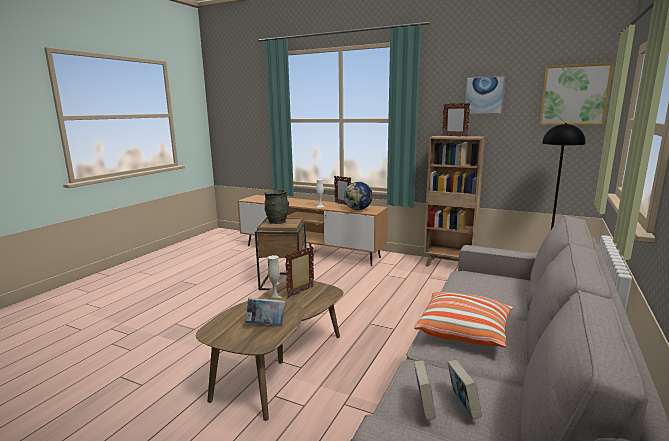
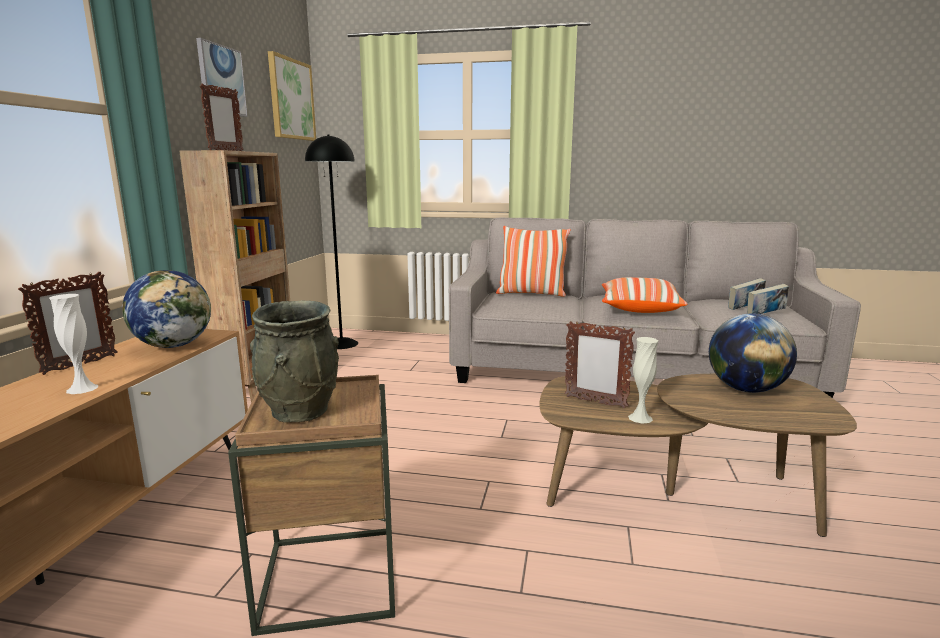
camera: 105 degrees left, 0 degrees up
(266, 324) = (746, 389): book -> globe
(520, 291) = (531, 294): none -> pillow

